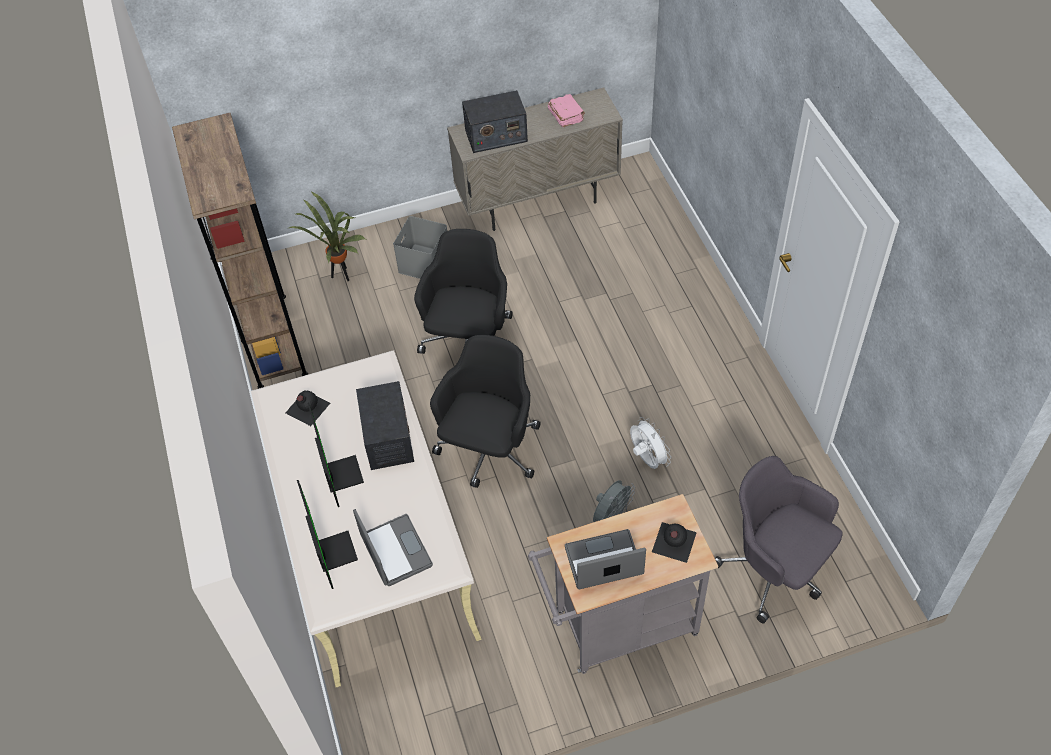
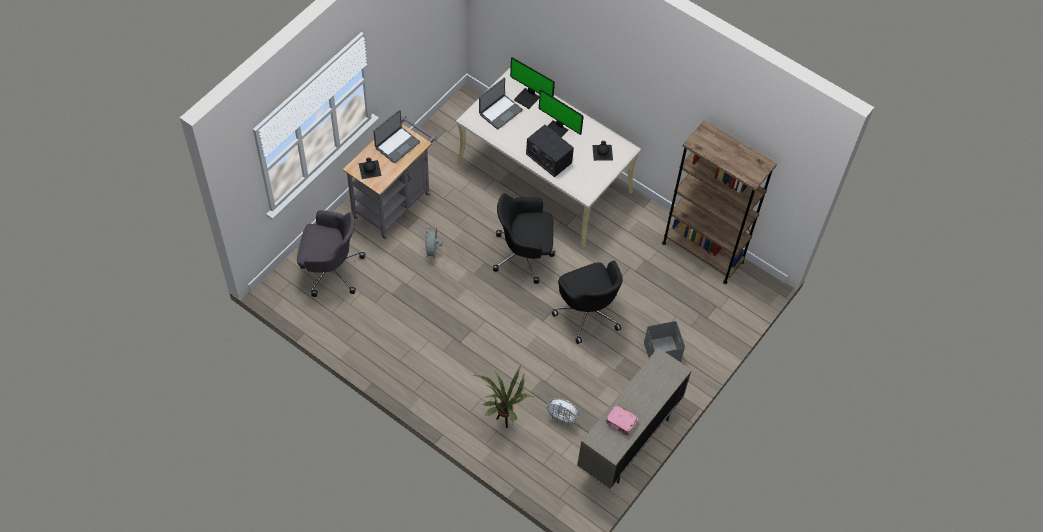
camera: 140 degrees right, 5 degrees up
(342, 276) = (703, 314): potted plant -> potted plant (503, 420)
(395, 551) = (500, 112): laptop -> laptop turned 75 degrees counterclockwise
(489, 450) = (524, 254): black office chair -> black office chair turned 105 degrees clockwise
(495, 135) = (654, 379): radio -> none
(646, 459) = (434, 294): white fan -> white fan (562, 418)

